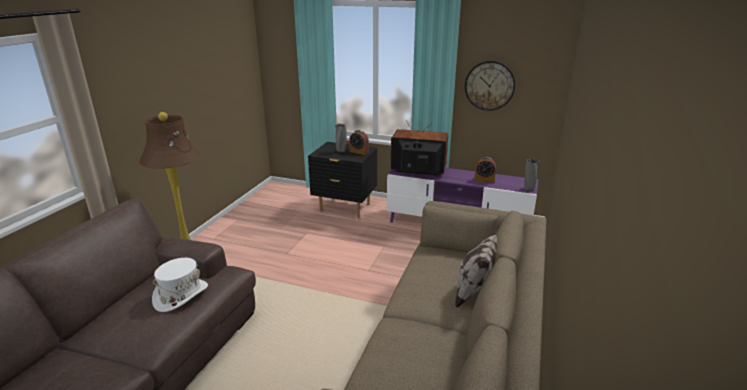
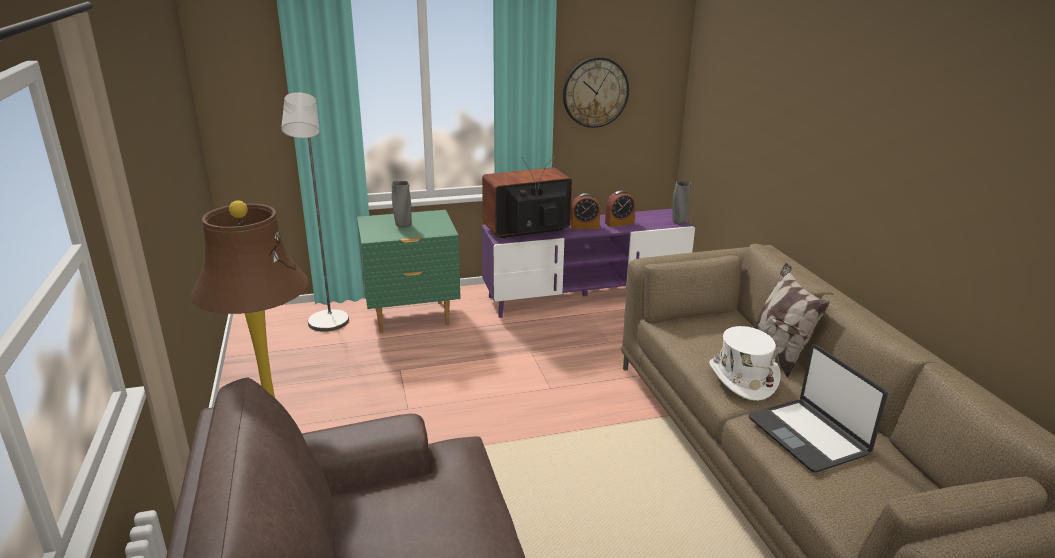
camera: 35 degrees left, 0 degrees up
(181, 295) = (445, 510): white hat -> white hat (742, 378)
(301, 200) = (327, 325): none -> grey floor lamp
(345, 208) = (412, 317): black nightstand -> green nightstand
(359, 152) = (431, 221): alarm clock -> alarm clock (584, 226)
(410, 346) = (808, 436): none -> laptop

